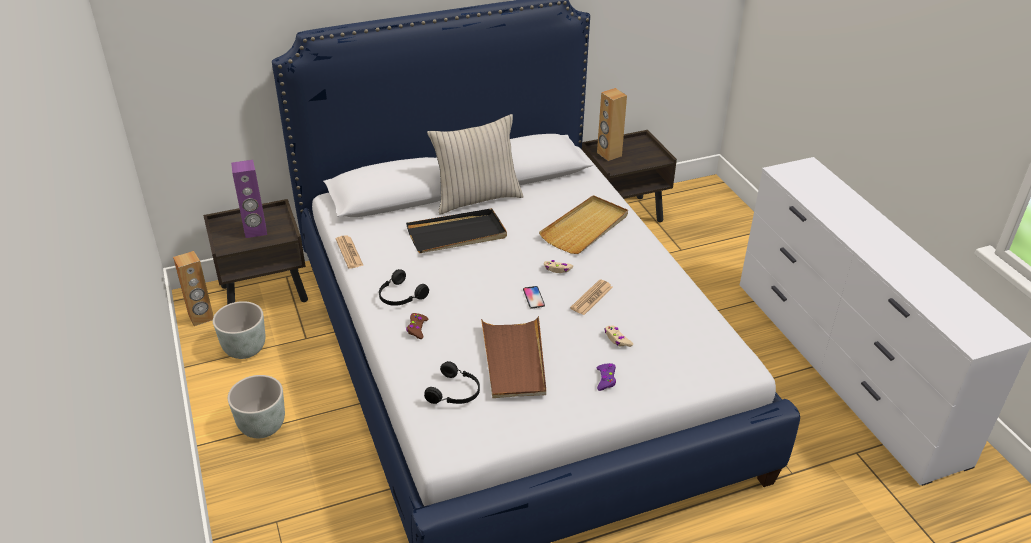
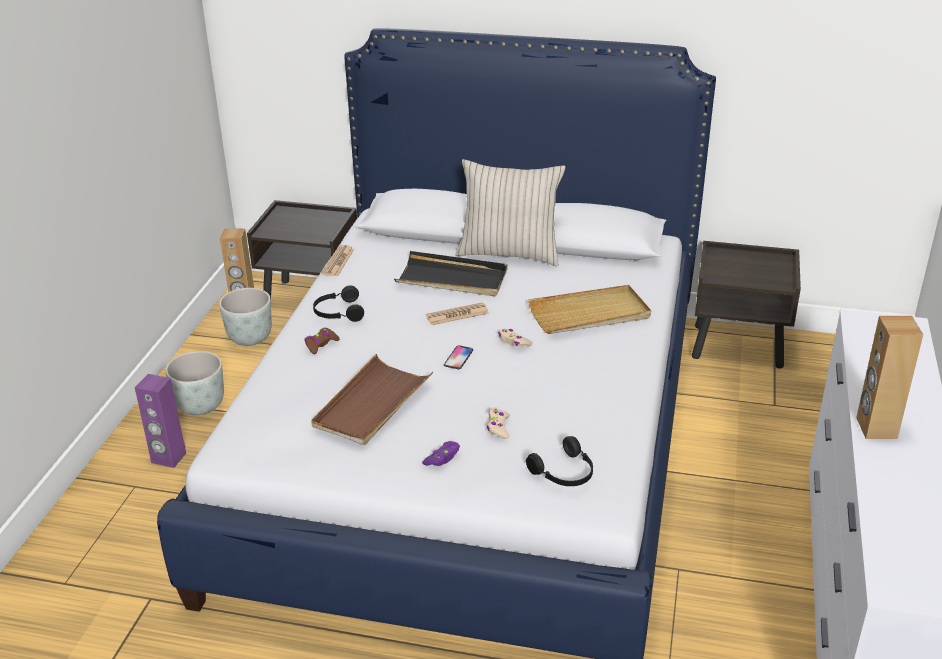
camera: 35 degrees right, 5 degrees down
(255, 231) = (303, 226): purple speaker -> purple speaker (168, 458)
(455, 392) = (288, 409): black headphones -> black headphones (564, 473)
(591, 298) = (518, 380): newspaper -> newspaper (457, 315)
(609, 154) = (725, 262): brown speaker -> brown speaker (875, 428)

